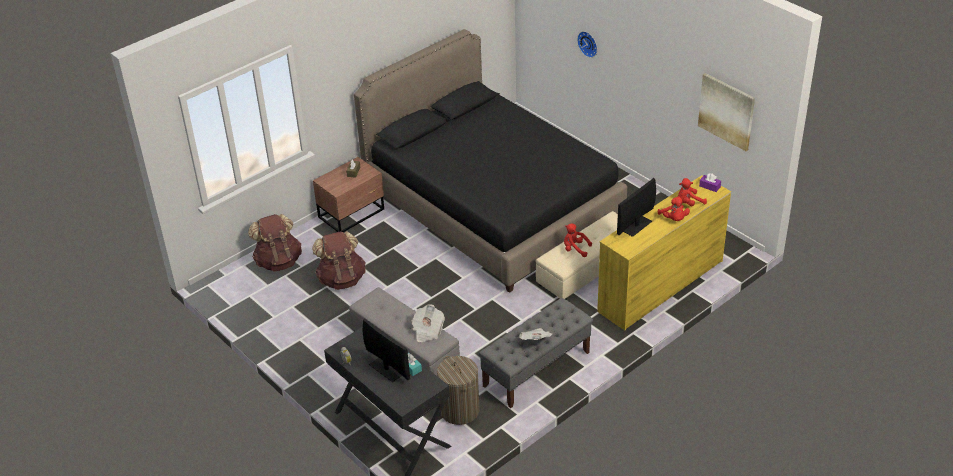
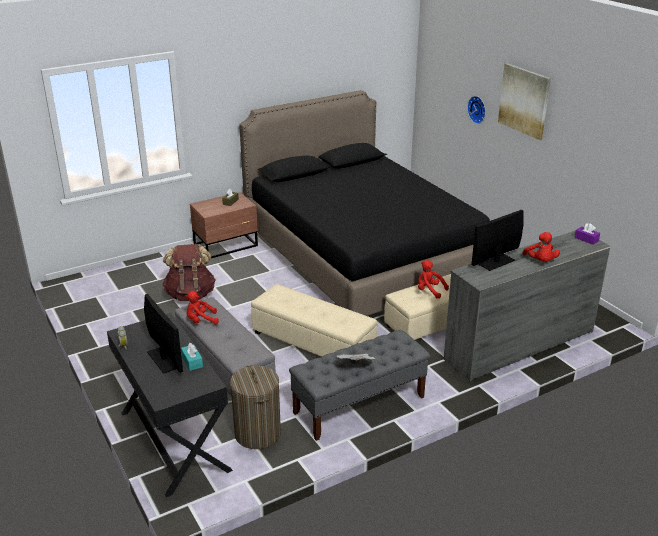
camera: 10 degrees right, 10 degrees down
(278, 261) = (139, 273): brown backpack -> none
(427, 331) = (244, 341): newspaper -> none
(476, 313) = (312, 342): none -> beige ottoman
(660, 286) = (518, 345): yellow dresser -> grey dresser
(689, 203) = (560, 250): red plush toy -> red plush toy (201, 321)
(726, 111) = (614, 163): picture -> picture (524, 100)

